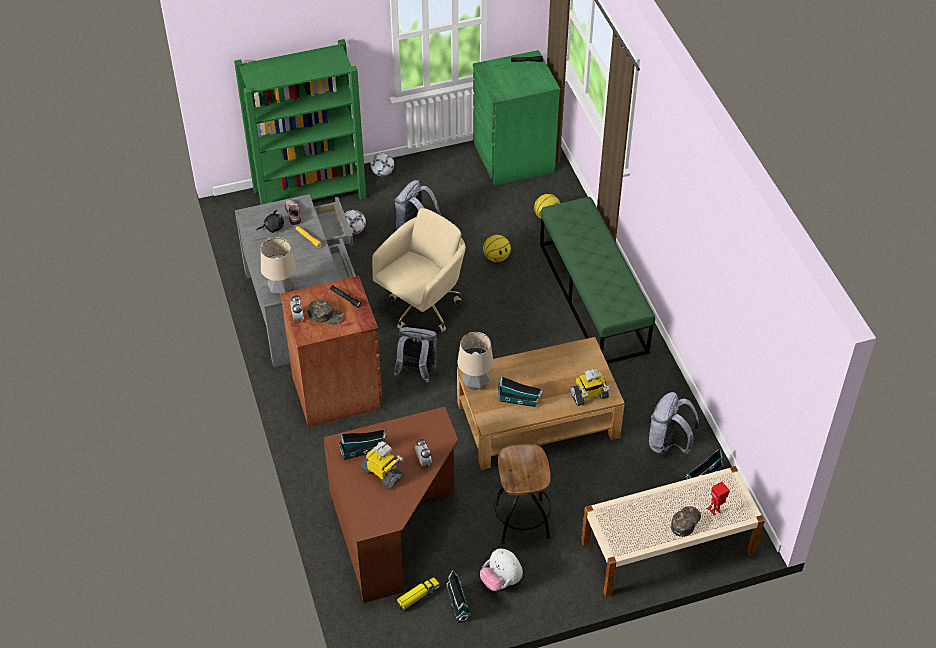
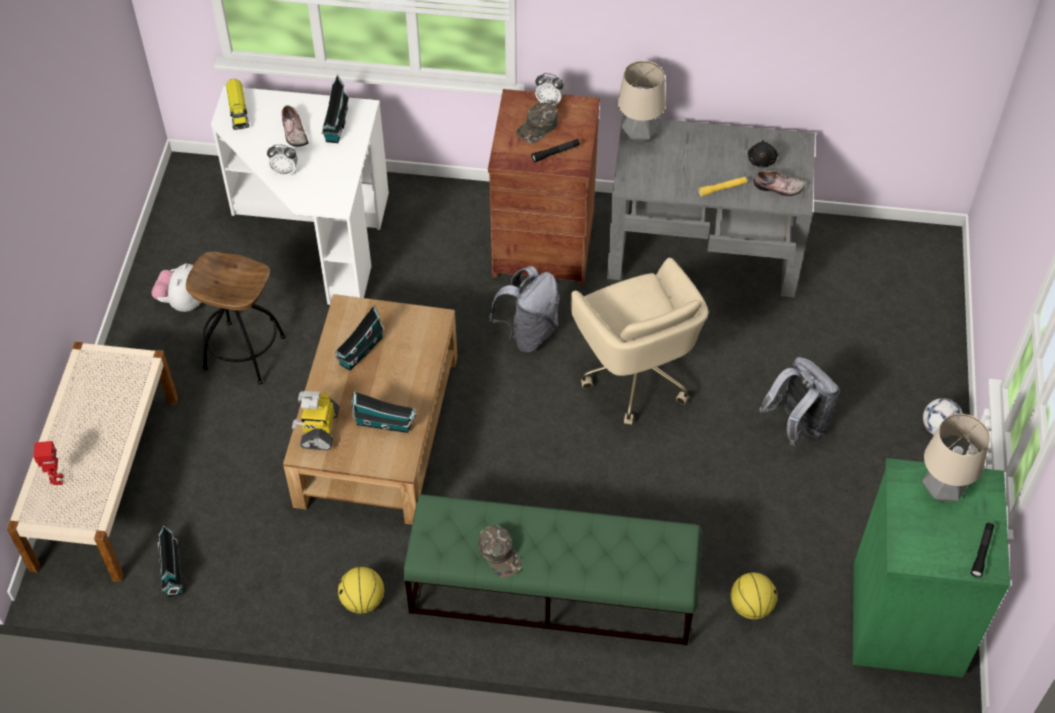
camera: 115 degrees right, 5 degrees up
(309, 193) = (926, 328): green bookcase -> none
(354, 230) = (825, 353): football -> none
(383, 473) = (293, 132): toy robot -> shoe
(393, 530) = (313, 233): brown desk -> white desk
(417, 597) = (217, 224): toy truck -> toy truck (238, 109)
(458, 603) = (184, 254): toy house -> toy house (386, 423)
(475, 384) = (413, 317): table lamp -> table lamp (941, 492)
(497, 257) = (692, 503): basketball -> basketball (362, 601)
(501, 581) = (183, 302): plush toy -> plush toy turned 60 degrees counterclockwise
(668, 444) = (247, 559): grey backpack -> none
(685, 521) = (68, 440): green cap -> green cap (500, 554)

